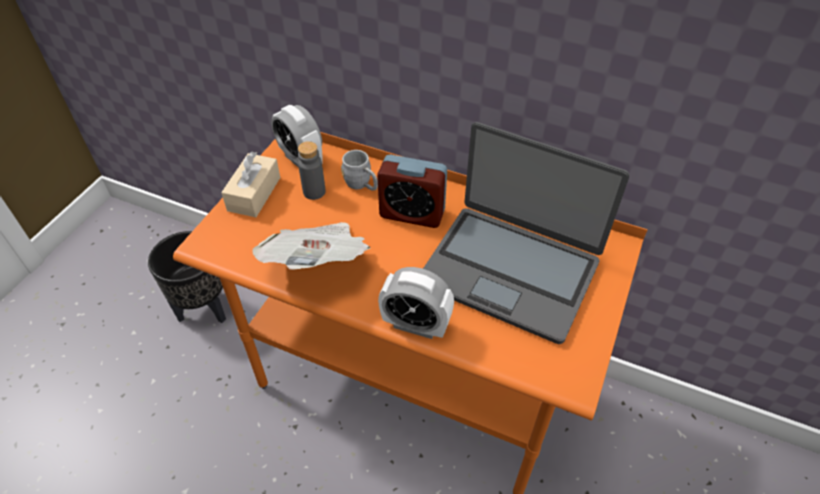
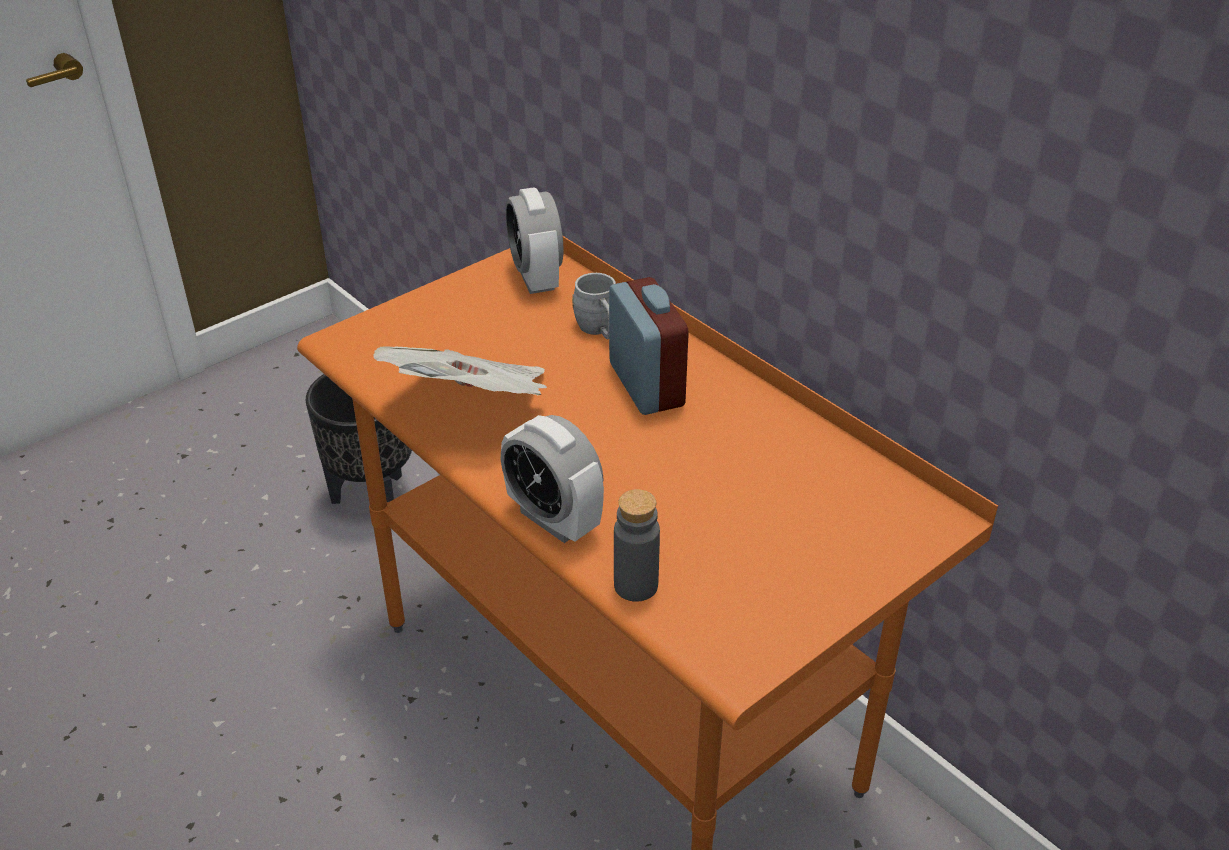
camera: 25 degrees right, 10 degrees down
(254, 194) = (445, 301): beige tissue box -> none
(314, 192) = (527, 320): grey bottle -> grey bottle (636, 585)
(412, 213) = (646, 385): alarm clock -> alarm clock turned 150 degrees counterclockwise
(510, 271) = (740, 498): laptop -> none

